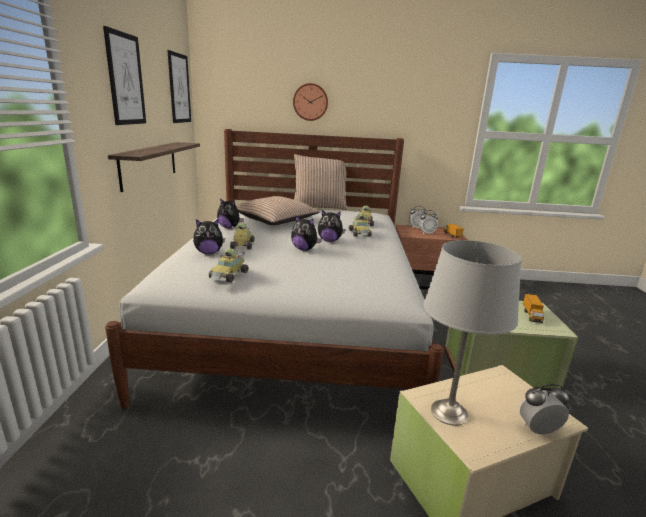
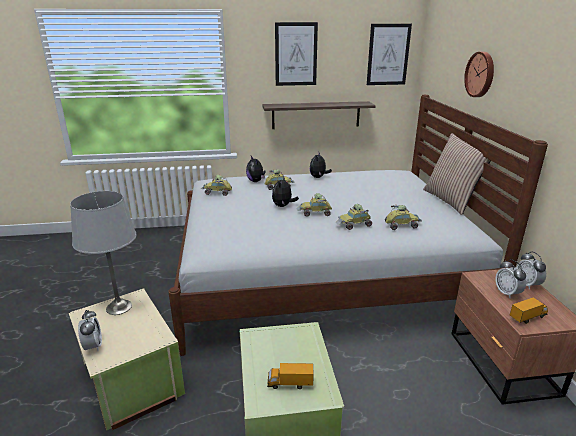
camera: 80 degrees right, 5 degrees up
(275, 219) = (360, 187): pillow -> none
(329, 240) = (315, 213): plush toy -> toy car

